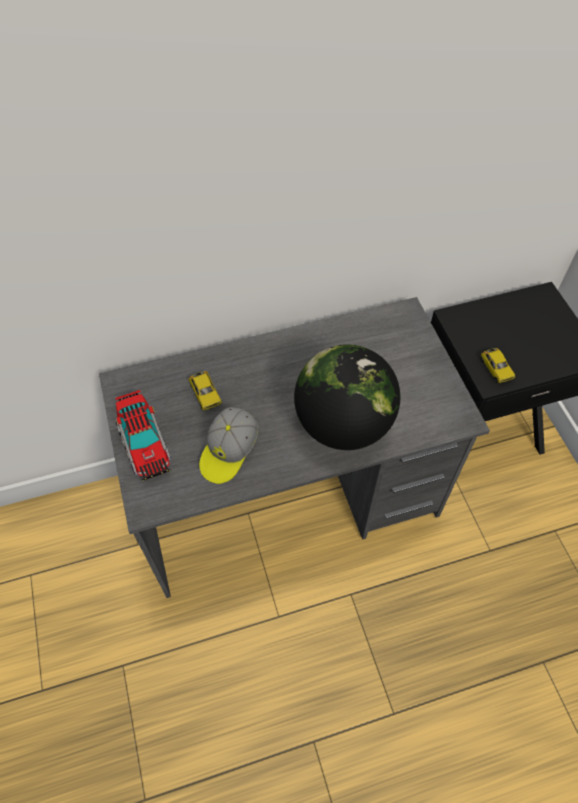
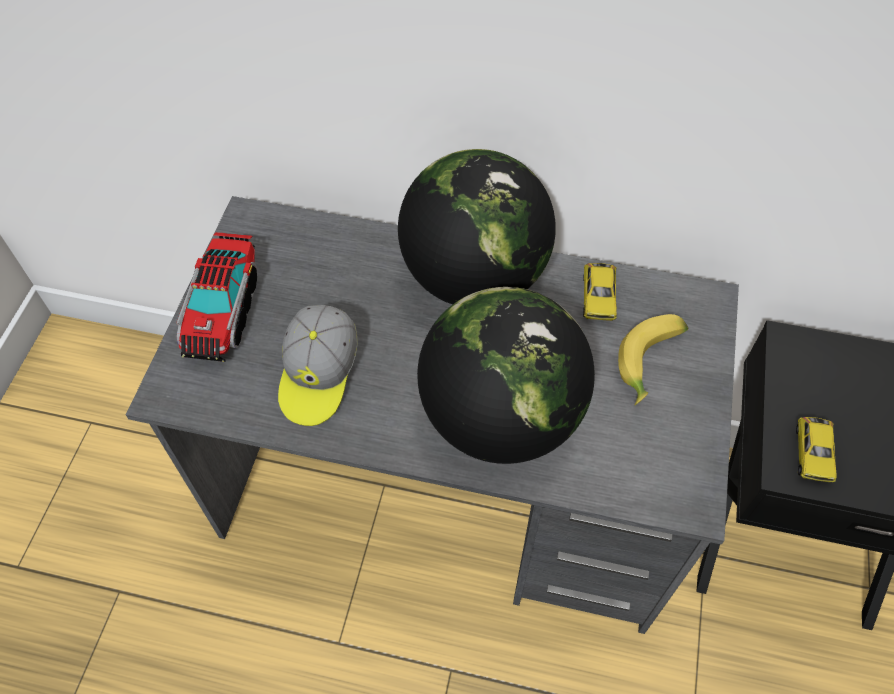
camera: 30 degrees right, 0 degrees up
(205, 394) = (342, 284): toy car -> toy car (598, 297)
(228, 451) = (319, 375): cap -> cap turned 45 degrees counterclockwise
(278, 356) = (474, 277): none -> globe
(401, 358) = (652, 363): none -> banana

